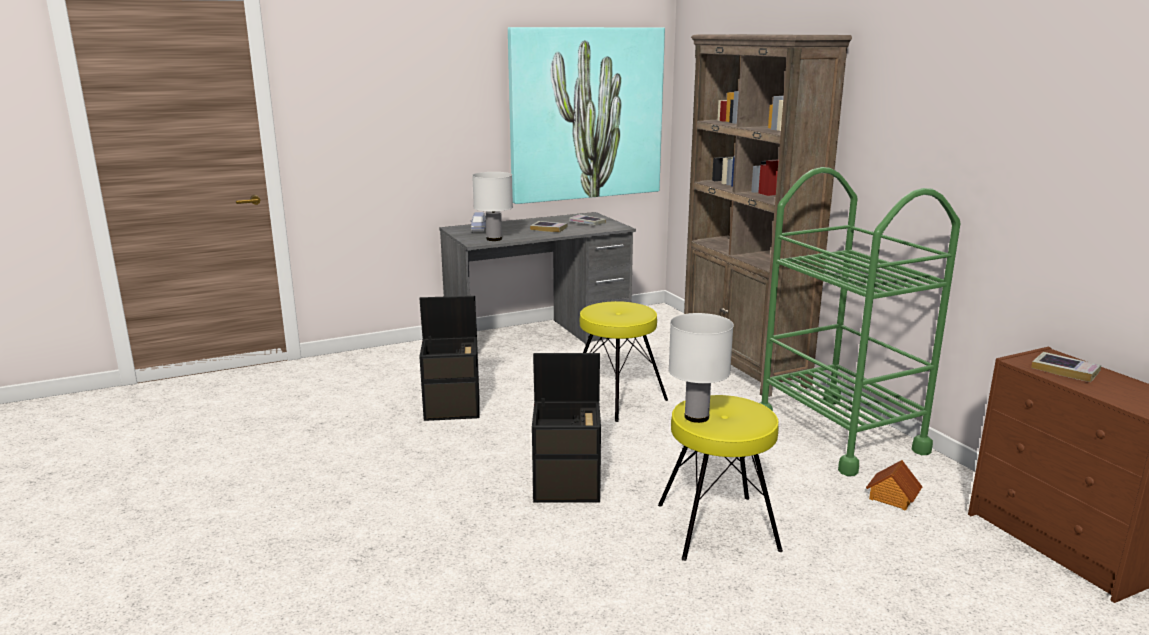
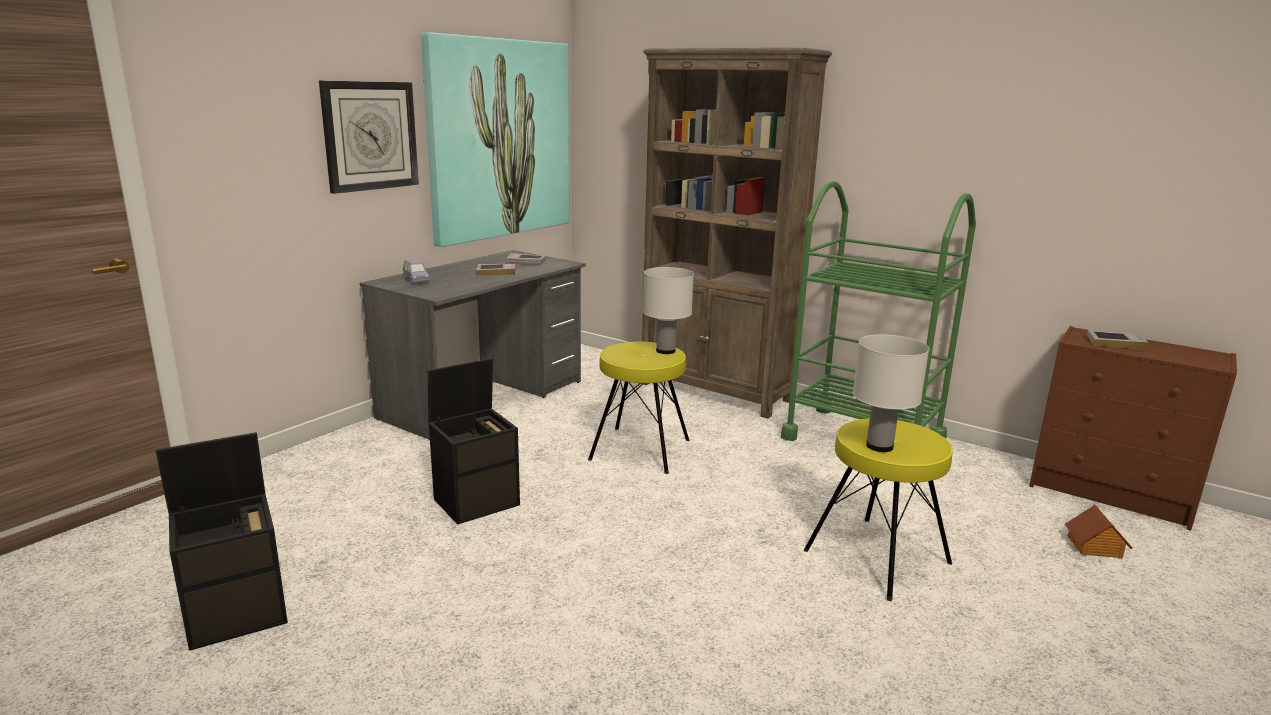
camera: 30 degrees left, 0 degrees up
(456, 111) = (370, 136): none -> wall clock
(494, 239) = (452, 289): white table lamp -> white table lamp (665, 351)
(568, 486) = (701, 557): black storage box -> black storage box (239, 613)
(891, 497) = (966, 487): toy house -> toy house (1094, 547)

